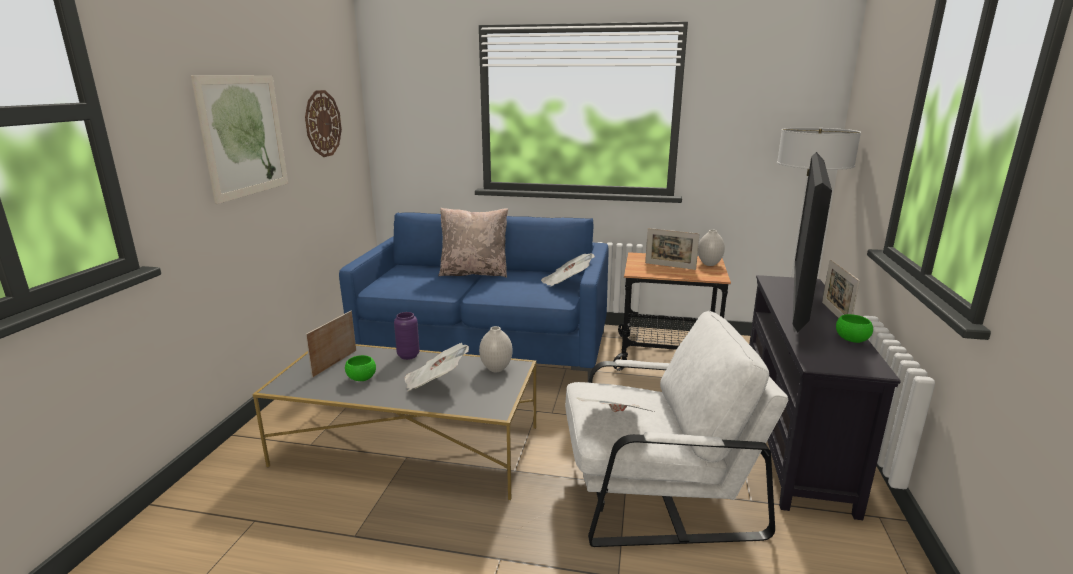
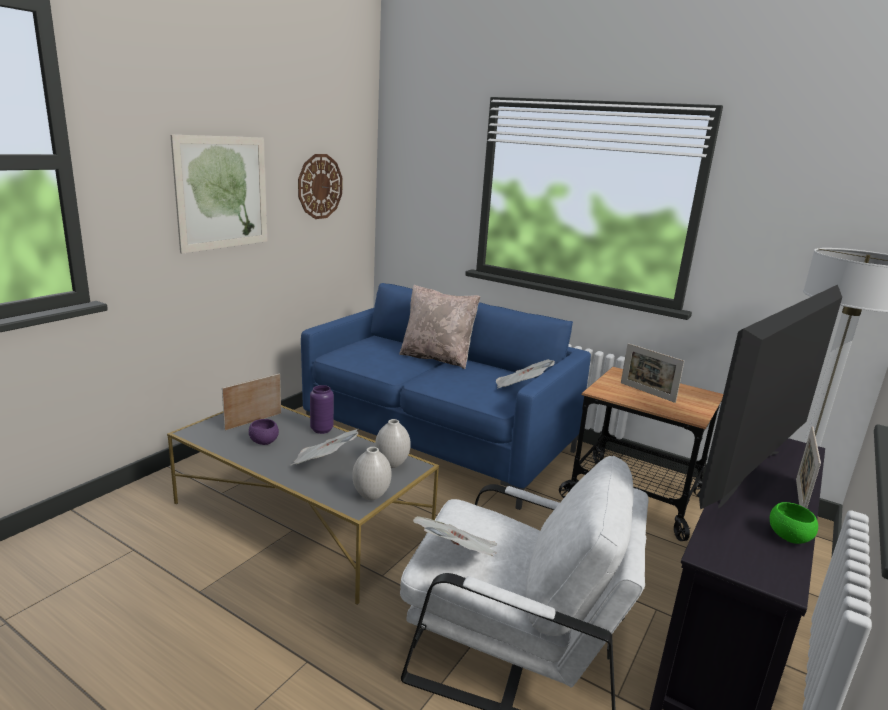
camera: 20 degrees right, 0 degrees up
(361, 378) = (264, 442): green bowl -> purple bowl
(709, 264) = (699, 400): white vase -> white vase (371, 496)

